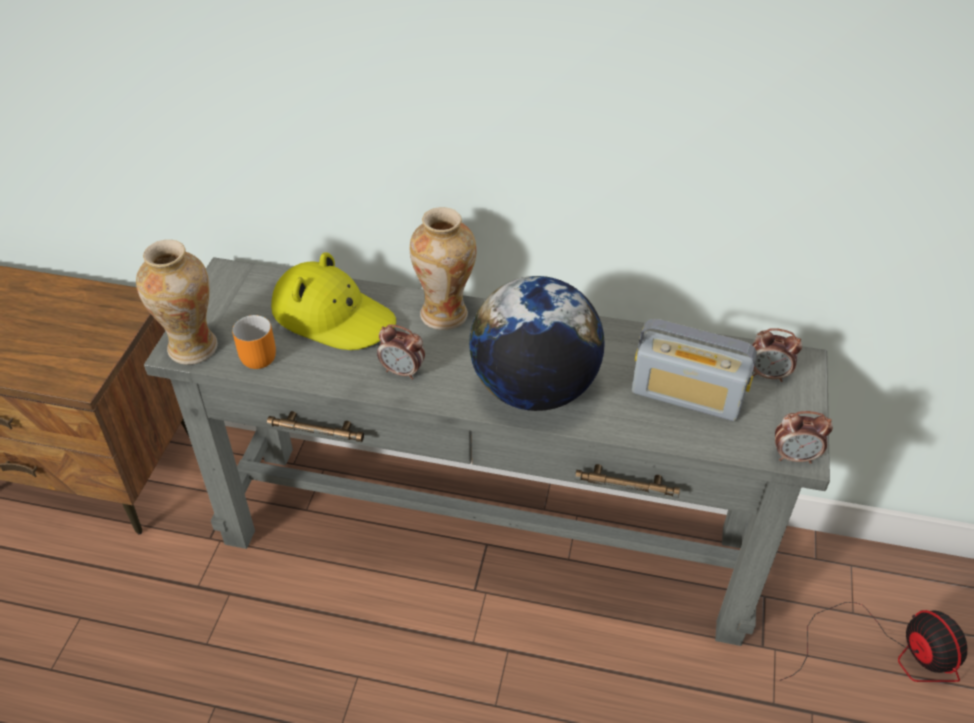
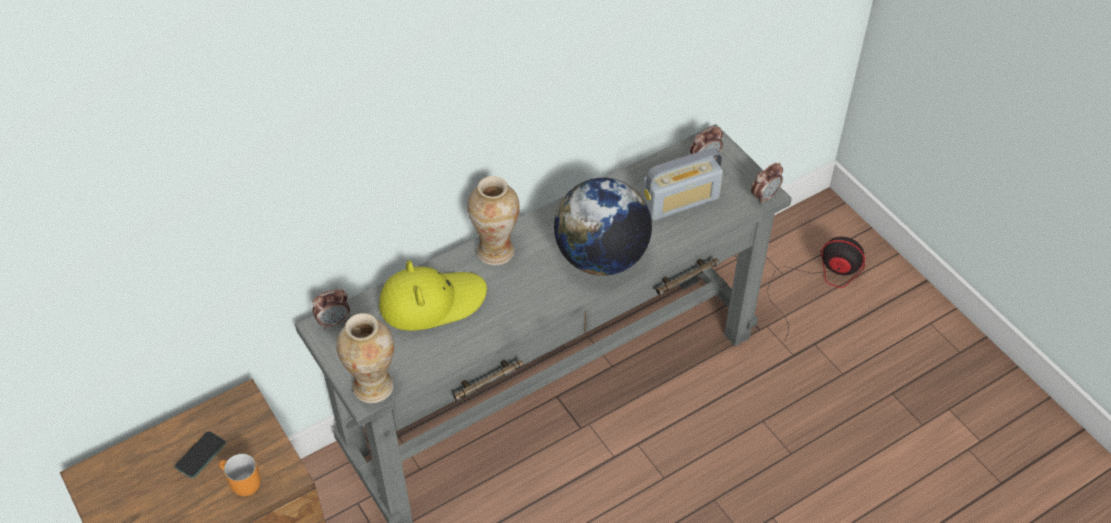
camera: 45 degrees left, 5 degrees up
(55, 319) = (201, 455): none -> phone
(255, 354) = (417, 360): orange mug -> orange mug (240, 484)
(402, 371) = (518, 303): alarm clock -> alarm clock (334, 321)

